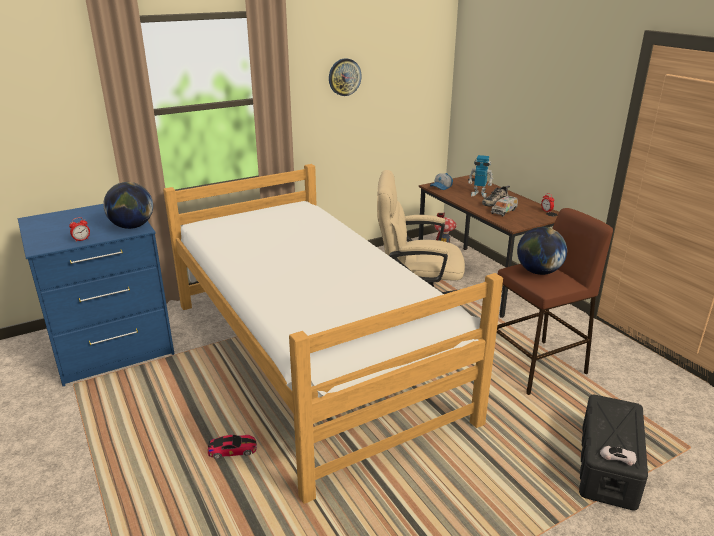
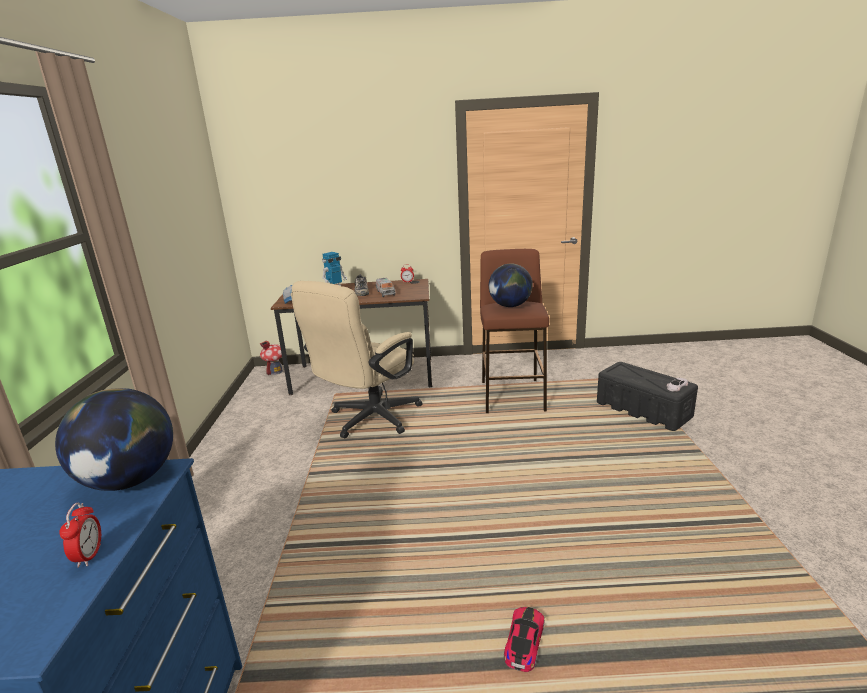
camera: 60 degrees left, 5 degrees down
(311, 356) = (386, 516): bed -> none
(344, 77) = (151, 195): wall clock -> none

